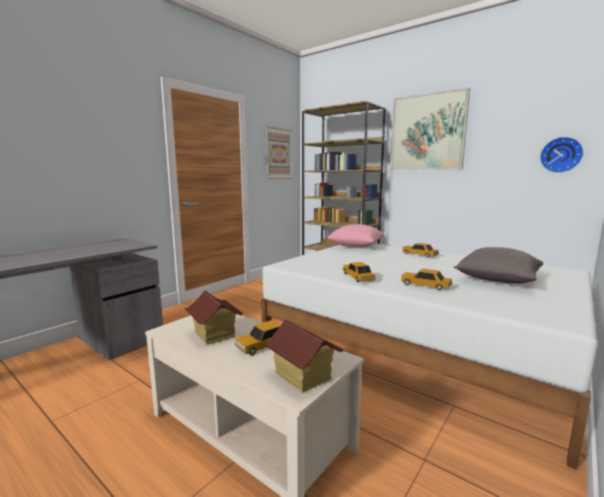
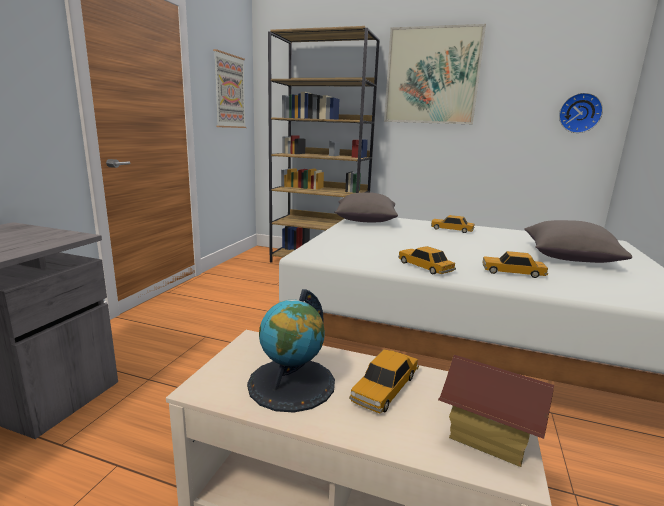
camera: 20 degrees left, 5 degrees up
(214, 334) = (292, 383): toy house -> globe
(355, 246) = (365, 221): pink pillow -> grey pillow

